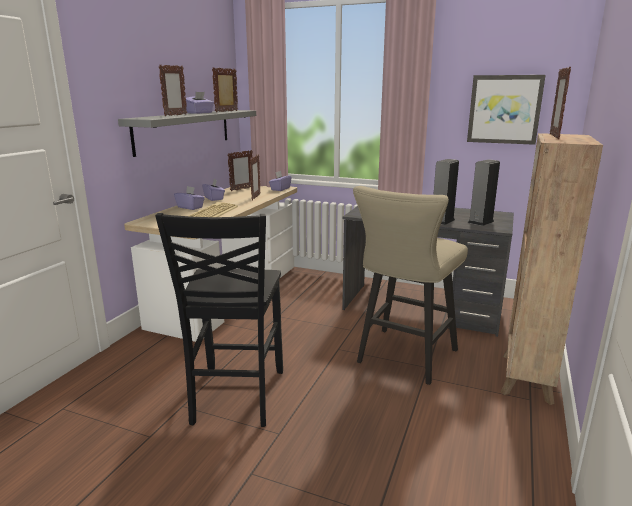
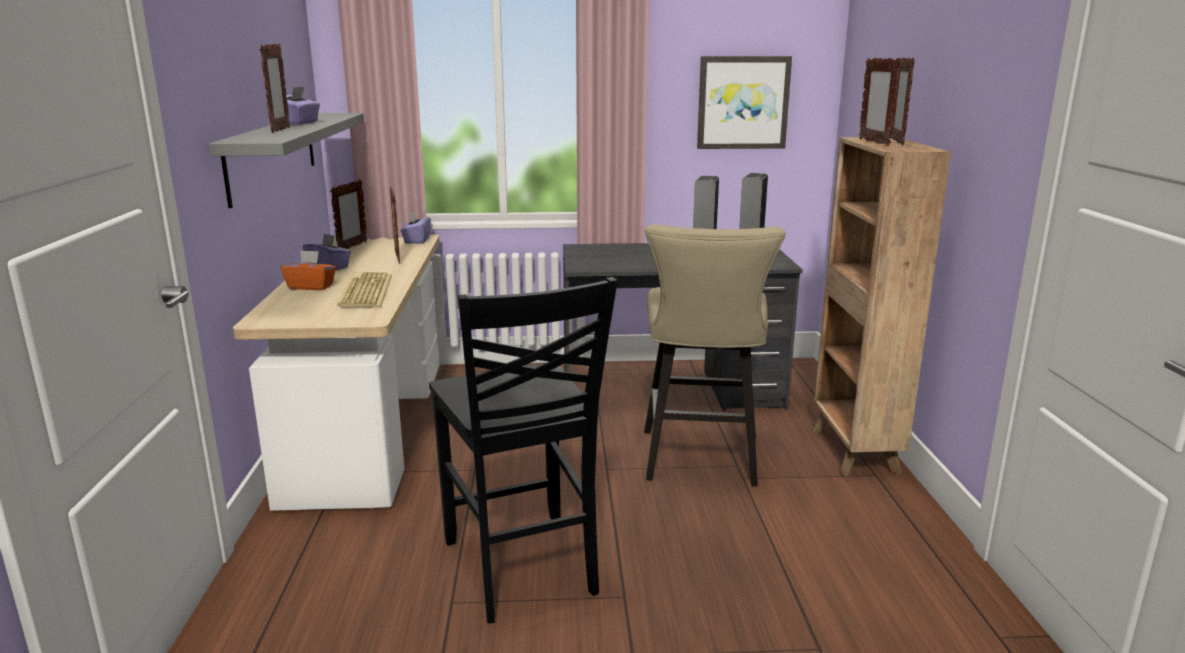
camera: 25 degrees left, 0 degrees up
(190, 207) = (311, 286): purple tissue box -> orange tissue box
(227, 111) = (329, 117): picture frame -> picture frame (896, 141)

